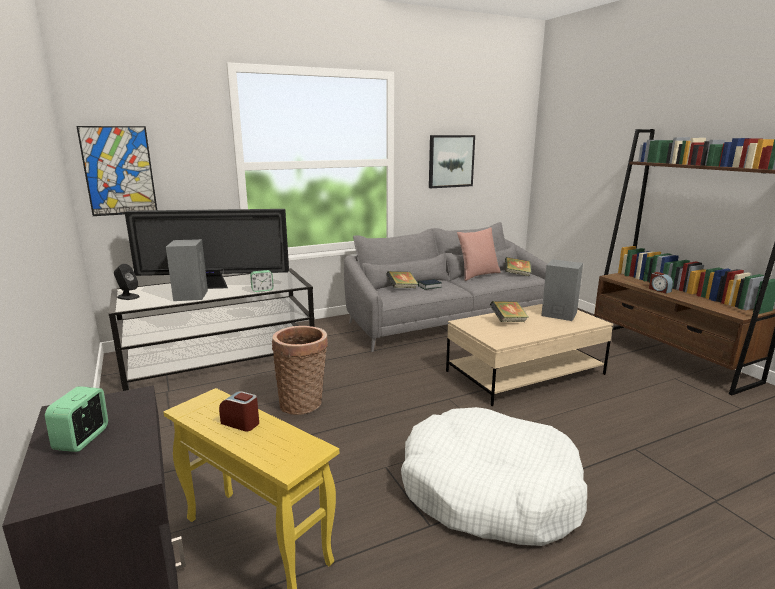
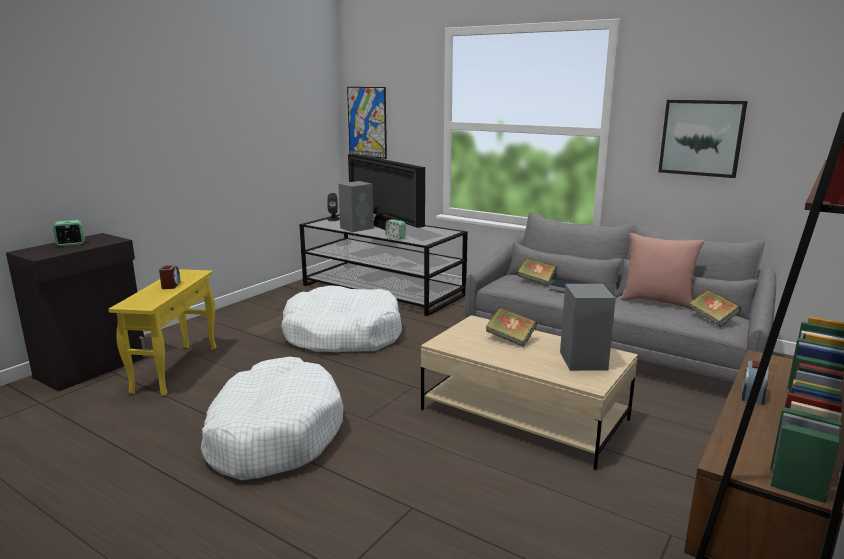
camera: 60 degrees right, 0 degrees up
(303, 403) = (343, 335): basket -> white dog bed

